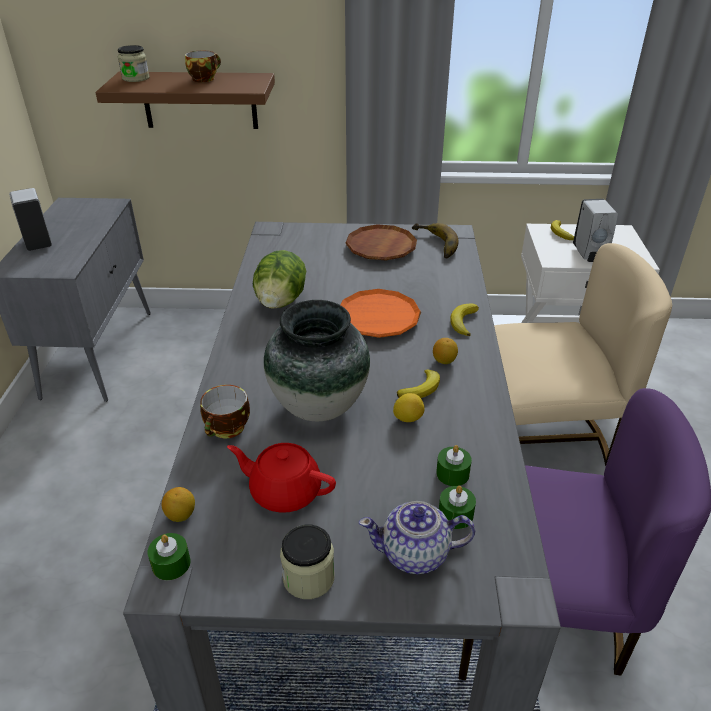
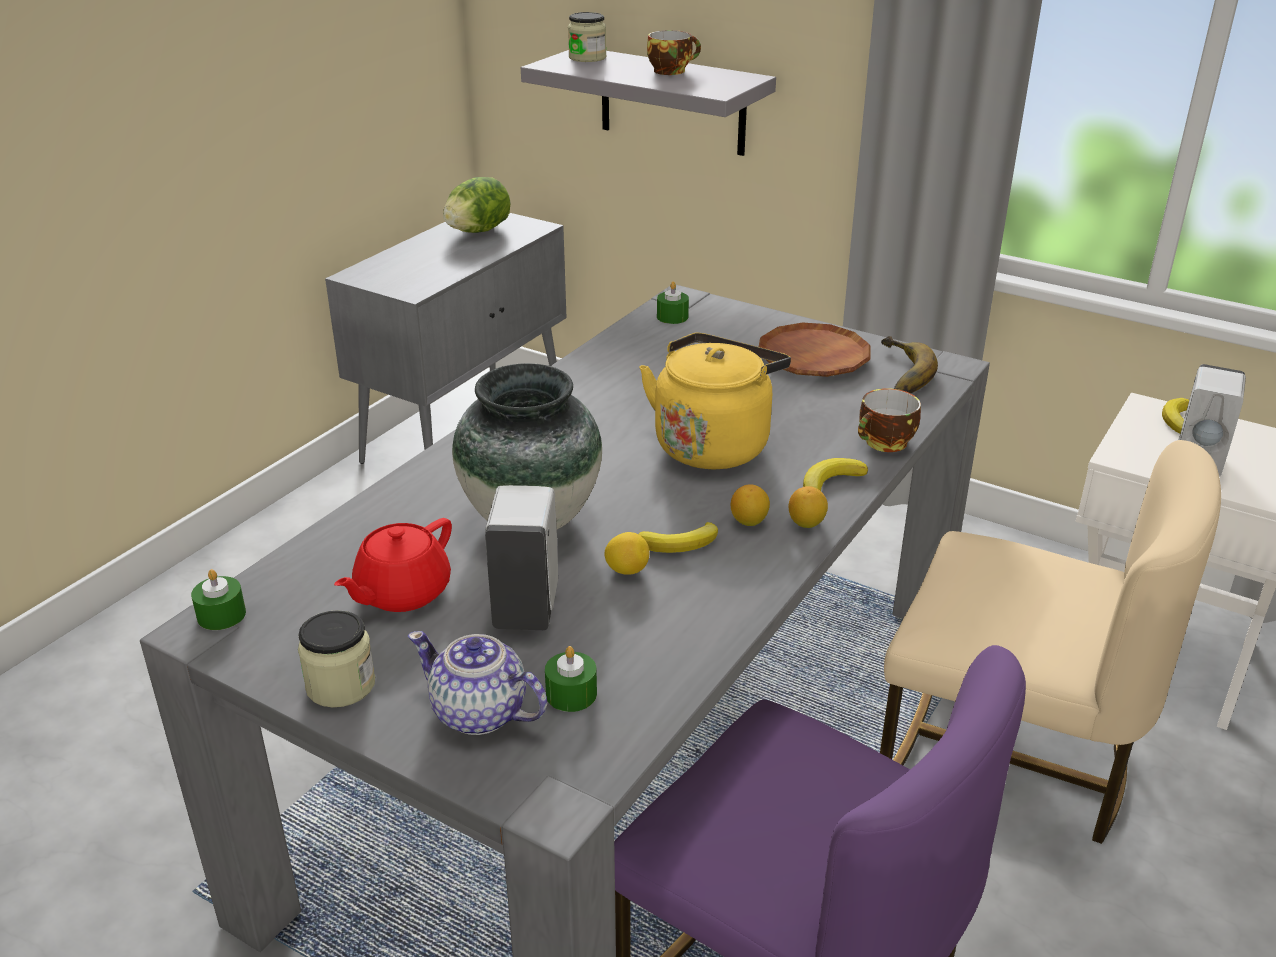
camera: 30 degrees right, 5 degrees down
(38, 243) = (411, 254): white soap dispenser -> white soap dispenser (526, 607)
(181, 515) = (274, 574): lemon -> lemon (806, 523)
(199, 100) = (672, 101): brown shelf -> grey shelf
(227, 429) = (404, 508): cup -> cup (885, 444)
(280, 302) = (606, 388): lettuce -> lettuce (478, 231)
(284, 491) = (401, 593): red teapot -> red teapot turned 105 degrees counterclockwise
(378, 318) = (714, 444): orange plate -> yellow kettle
(452, 473) = (616, 650): green candle -> green candle (672, 317)

